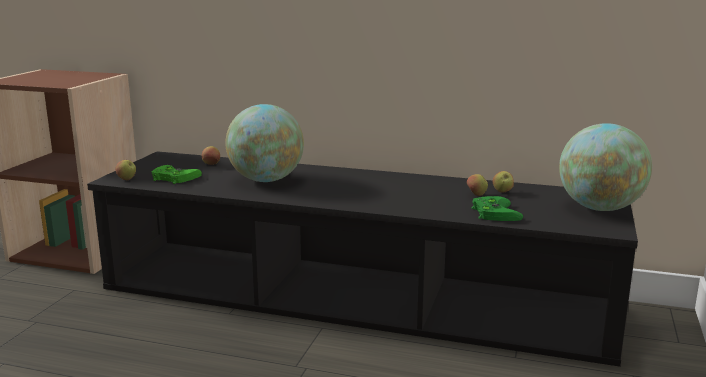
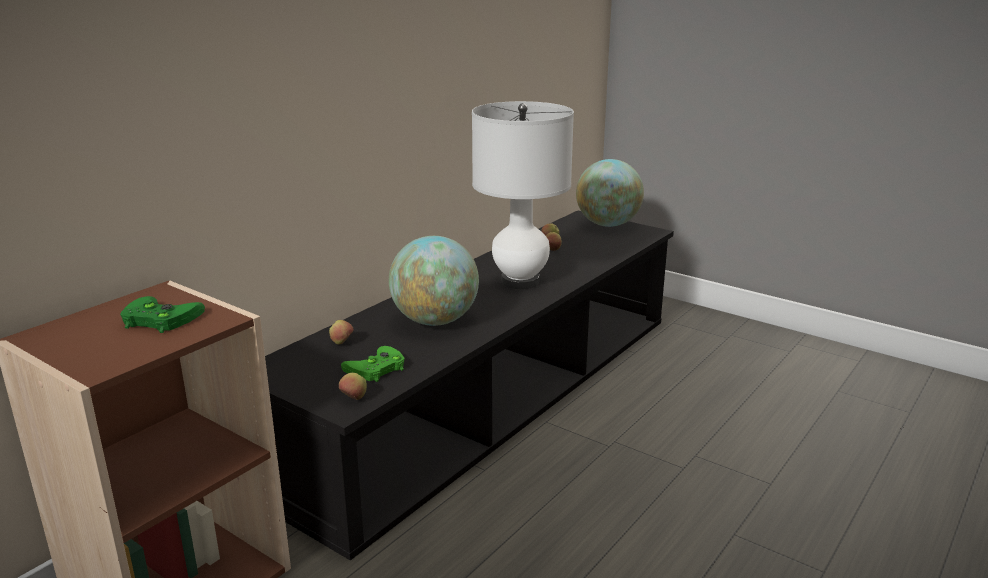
camera: 70 degrees left, 5 degrees up
(377, 193) = (520, 281): none -> white table lamp
(493, 212) = (597, 253): green game controller -> green game controller (158, 319)

